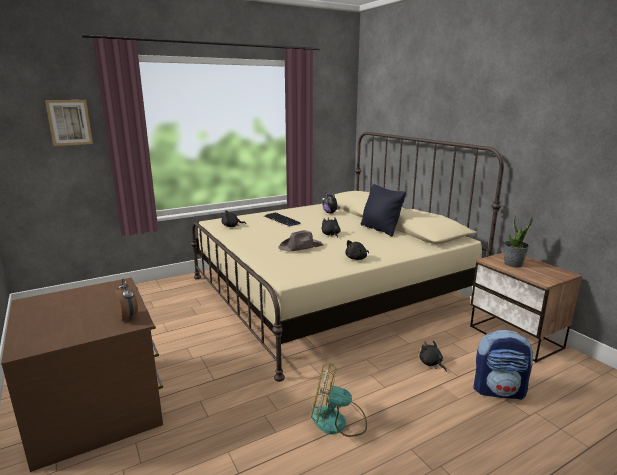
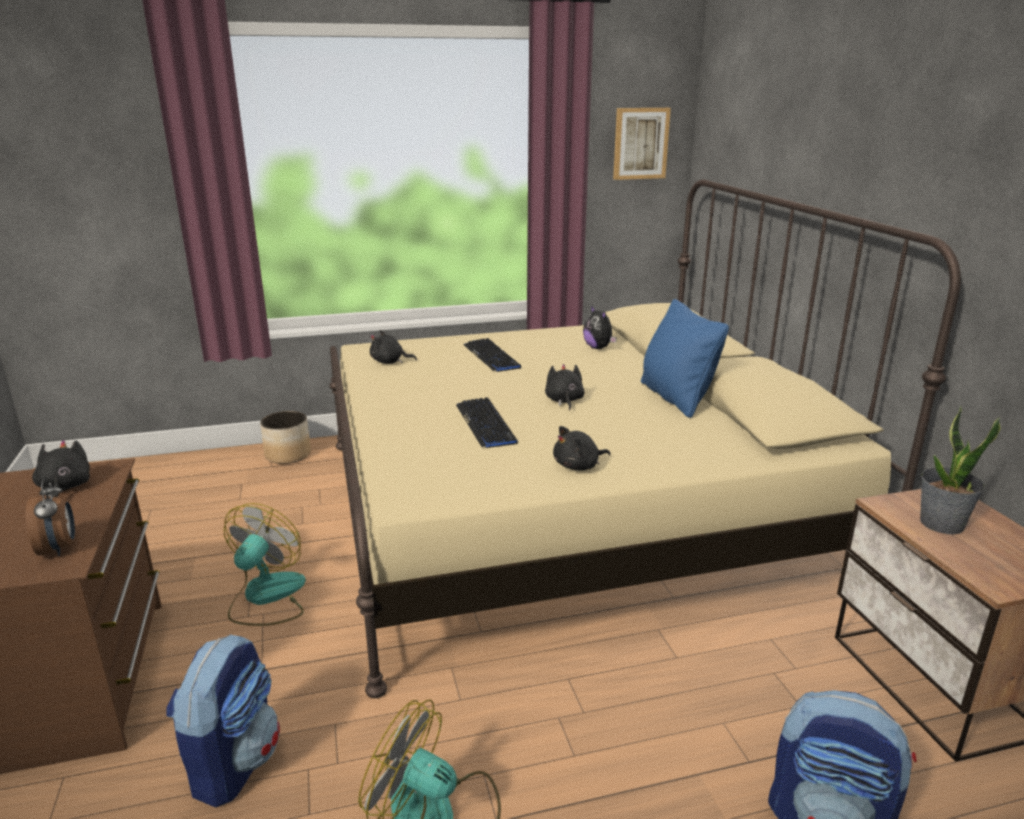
camera: 15 degrees right, 5 degrees up
(69, 122) = (111, 152): picture -> picture (640, 143)
(169, 284) = (288, 455): none -> planter
(197, 349) = (266, 597): none -> fan
(224, 419) = (233, 762): none -> backpack
(301, 247) = (486, 424): brown hat -> keyboard
(380, 229) = (676, 398): black pillow -> blue pillow
(431, 363) = (702, 717): black plush toy -> black plush toy (64, 488)

